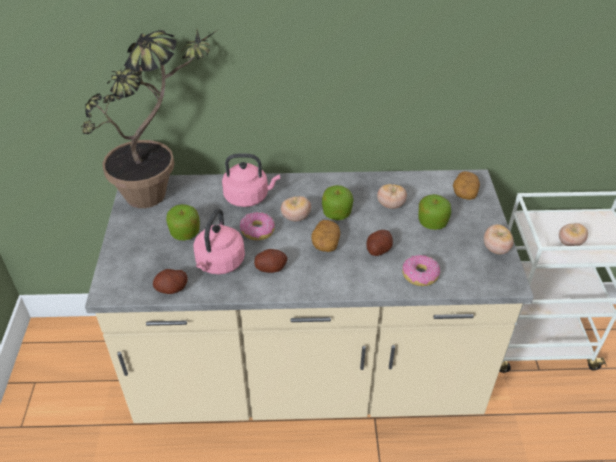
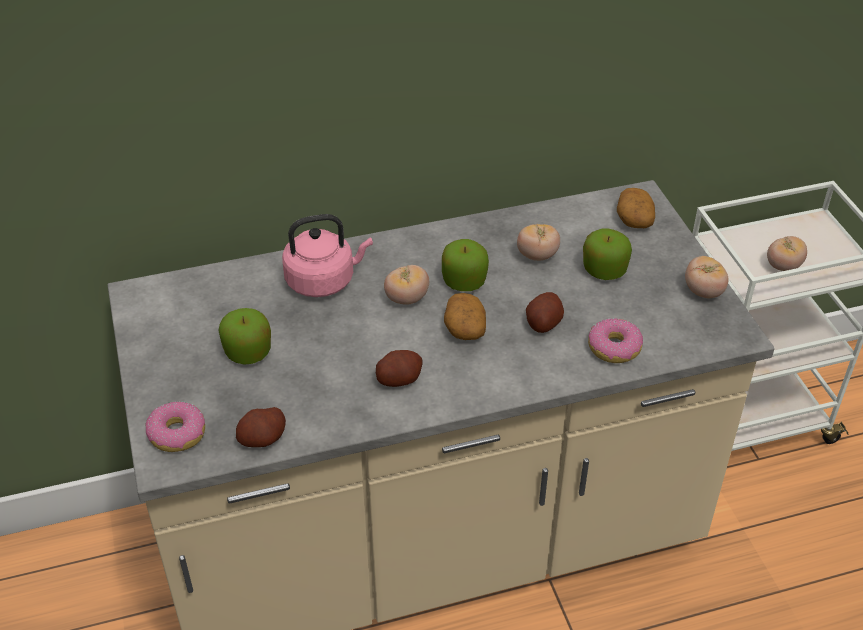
camera: 15 degrees left, 0 degrees up
(161, 192) = (183, 296): potted plant -> none
(219, 263) = (319, 388): pink kettle -> none
(257, 231) = (357, 328): donut -> donut (177, 434)

